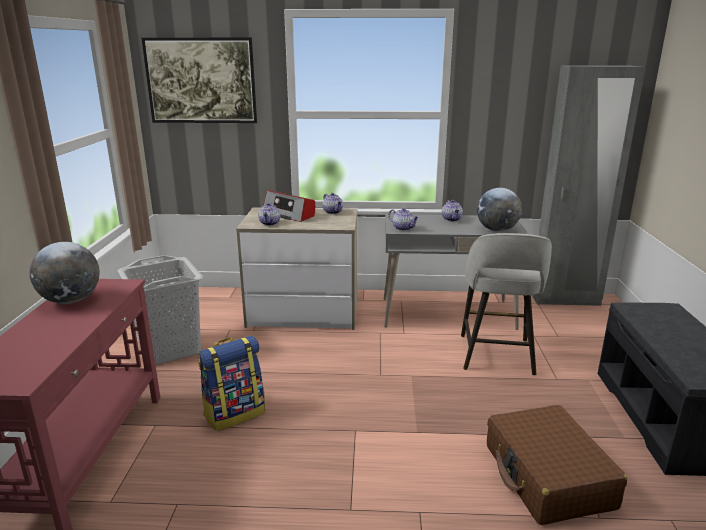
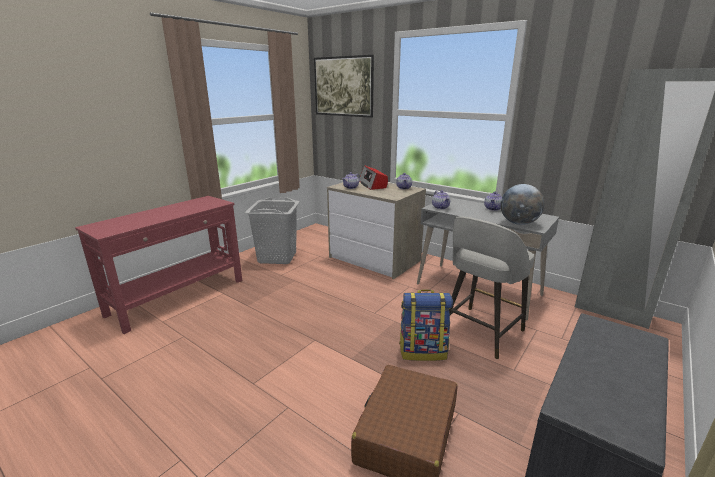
camera: 35 degrees right, 0 degrees up
(71, 300) = (187, 204): globe -> none
(234, 413) = (264, 302): backpack -> backpack (423, 351)

